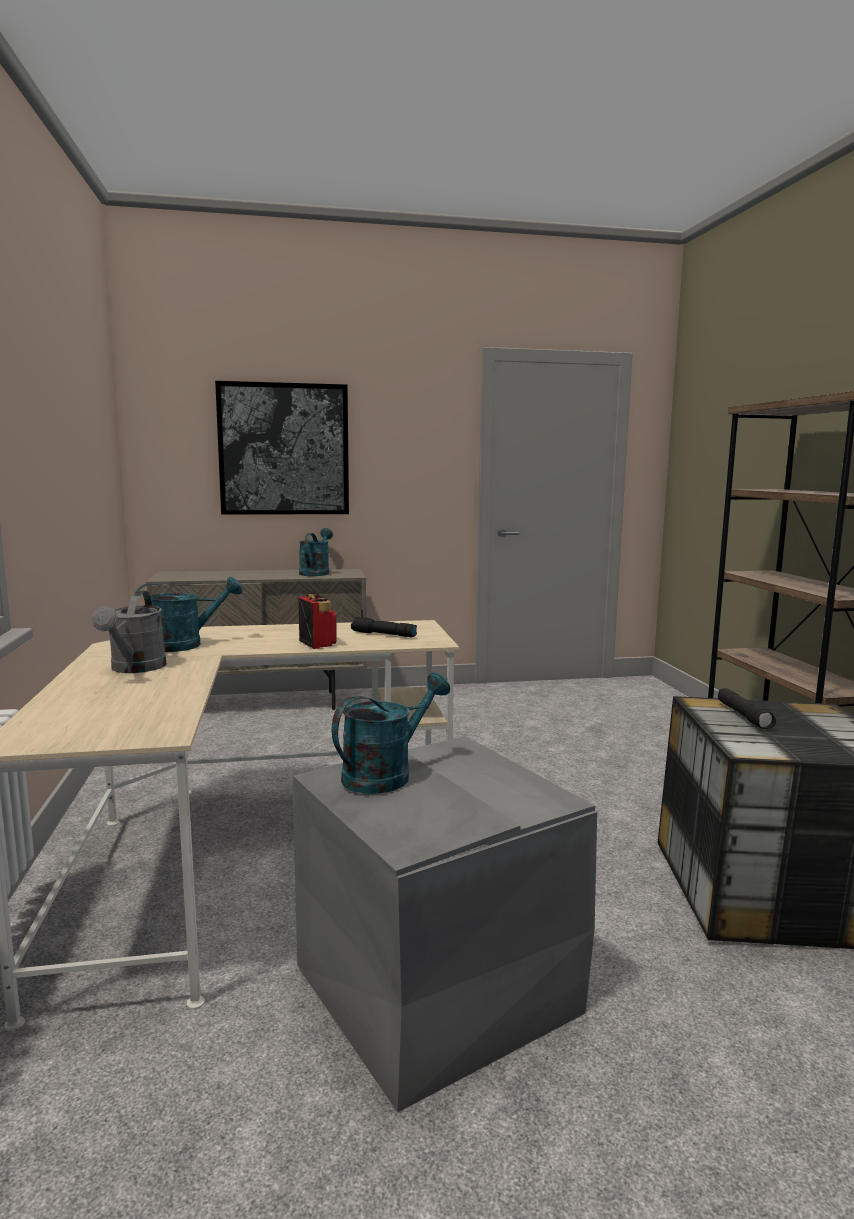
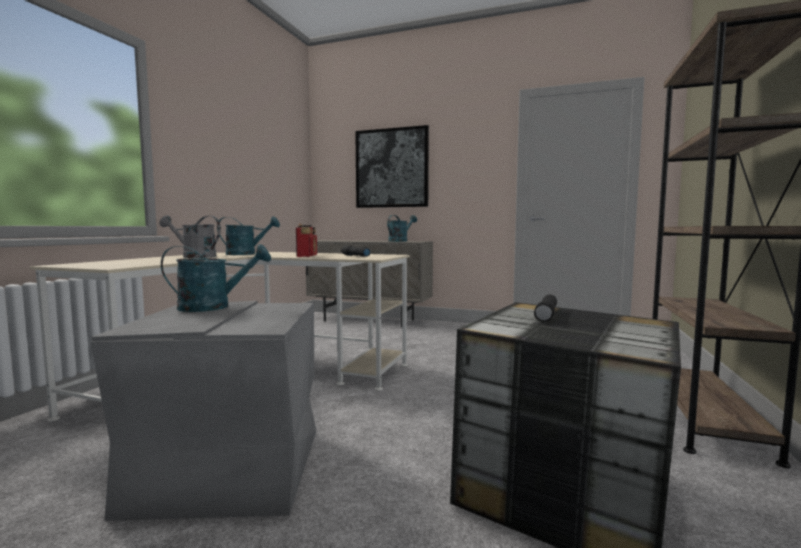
camera: 30 degrees right, 5 degrees down
(135, 669) = (194, 257): grey watering can -> grey watering can turned 75 degrees clockwise

